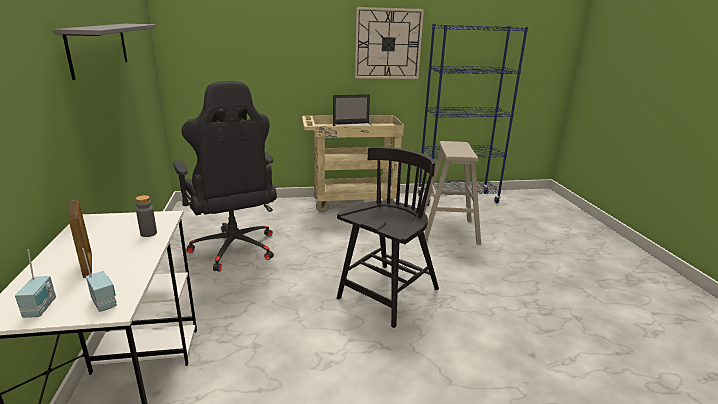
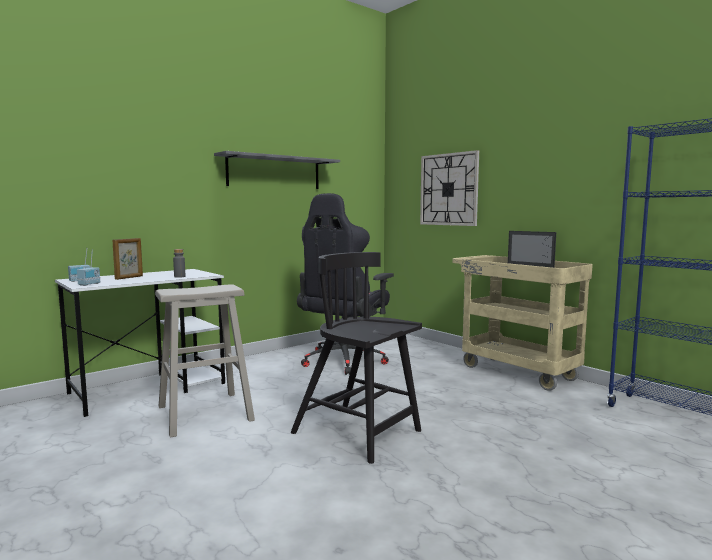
camera: 60 degrees right, 15 degrees down
(387, 294) = (358, 432): black chair -> black chair turned 150 degrees counterclockwise
(388, 44) = (588, 167): wall clock -> wall clock (449, 189)
(448, 231) = (569, 433): beige stool -> beige stool (204, 413)

